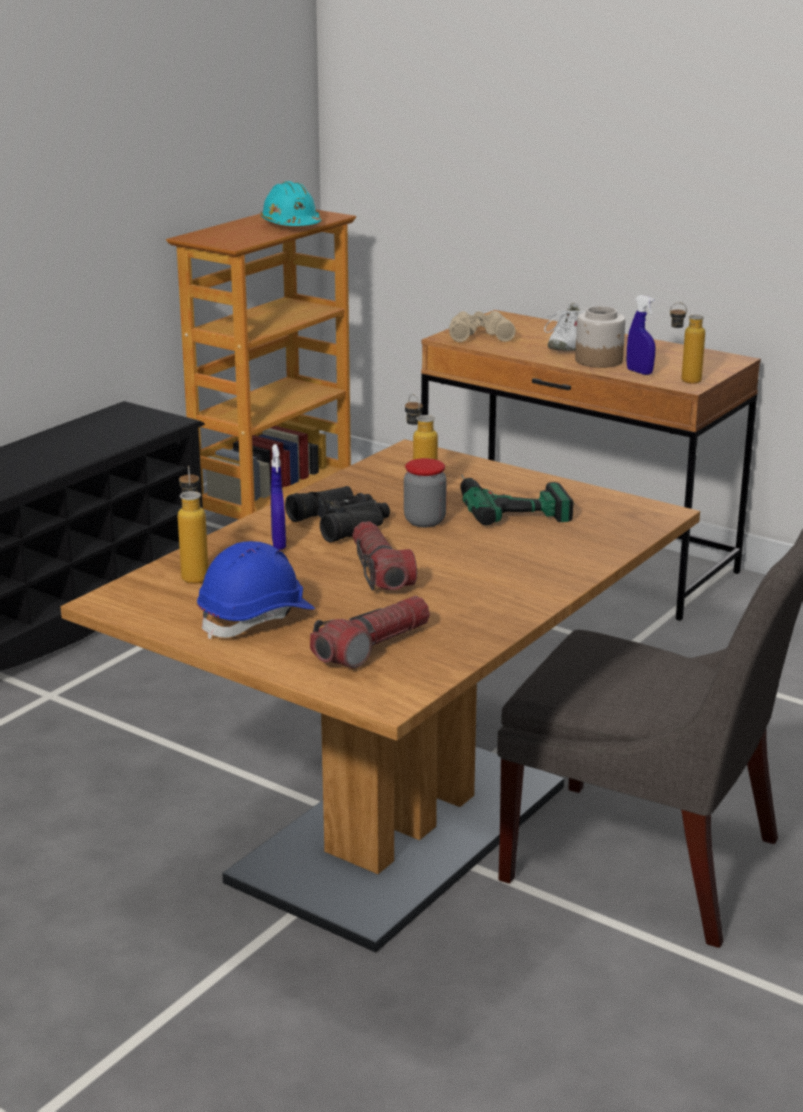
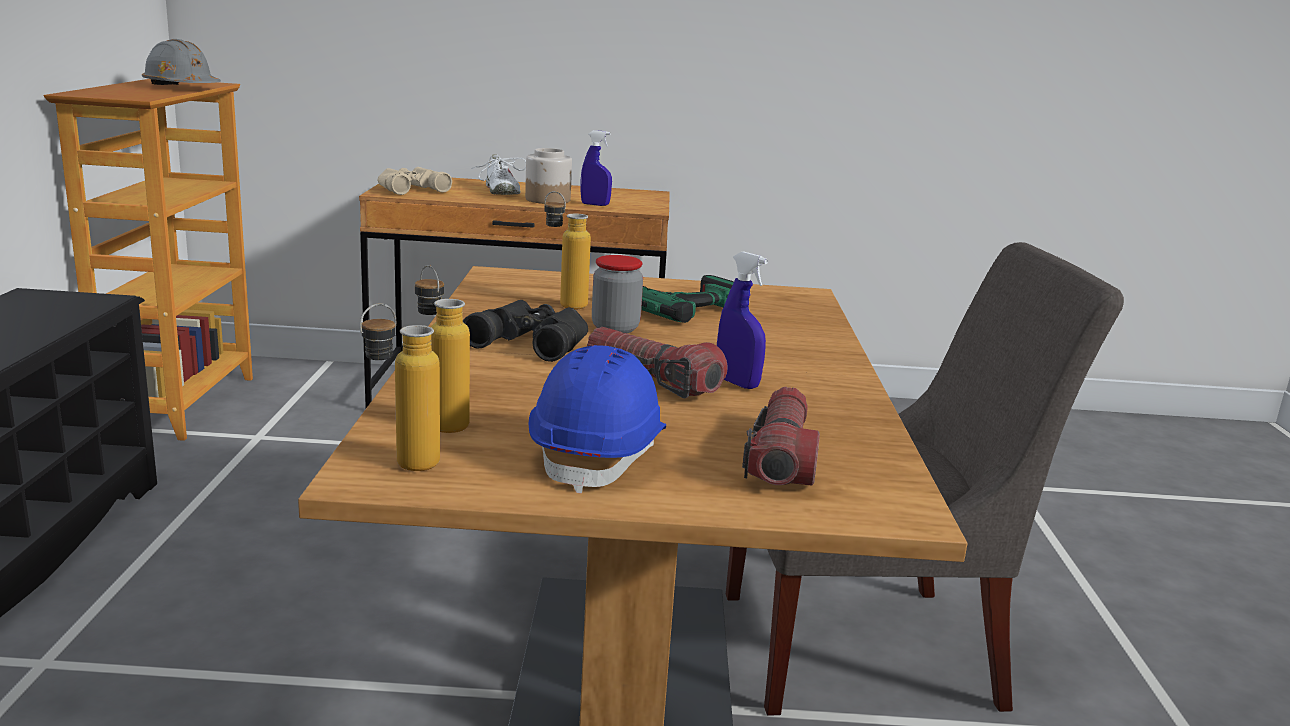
camera: 35 degrees left, 5 degrees down
(278, 544) = (494, 372): blue spray bottle -> blue spray bottle (737, 383)
(291, 225) = (181, 87): turquoise hard hat -> grey hard hat
(682, 381) = (640, 208): bottle -> bottle (401, 467)

